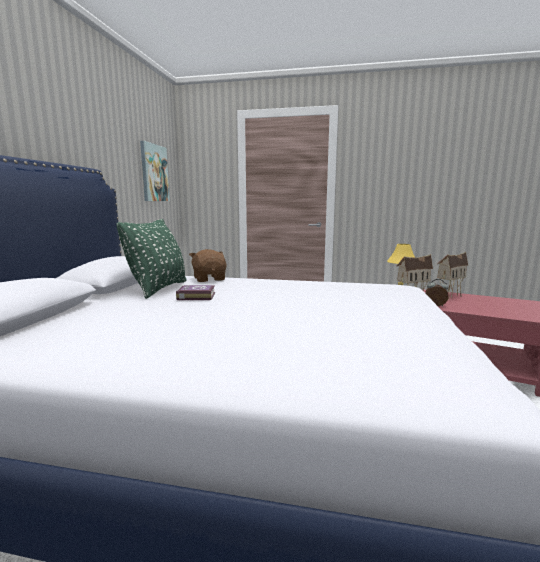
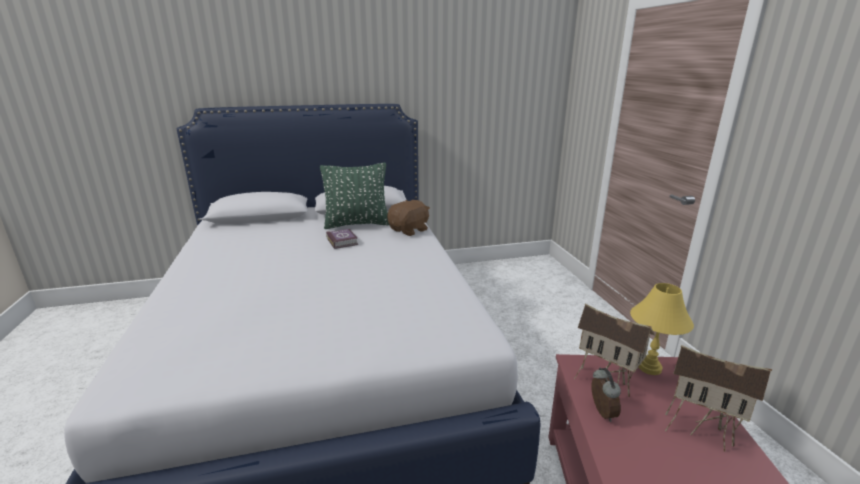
camera: 65 degrees right, 10 degrees up
(154, 173) = (506, 94): picture -> none

